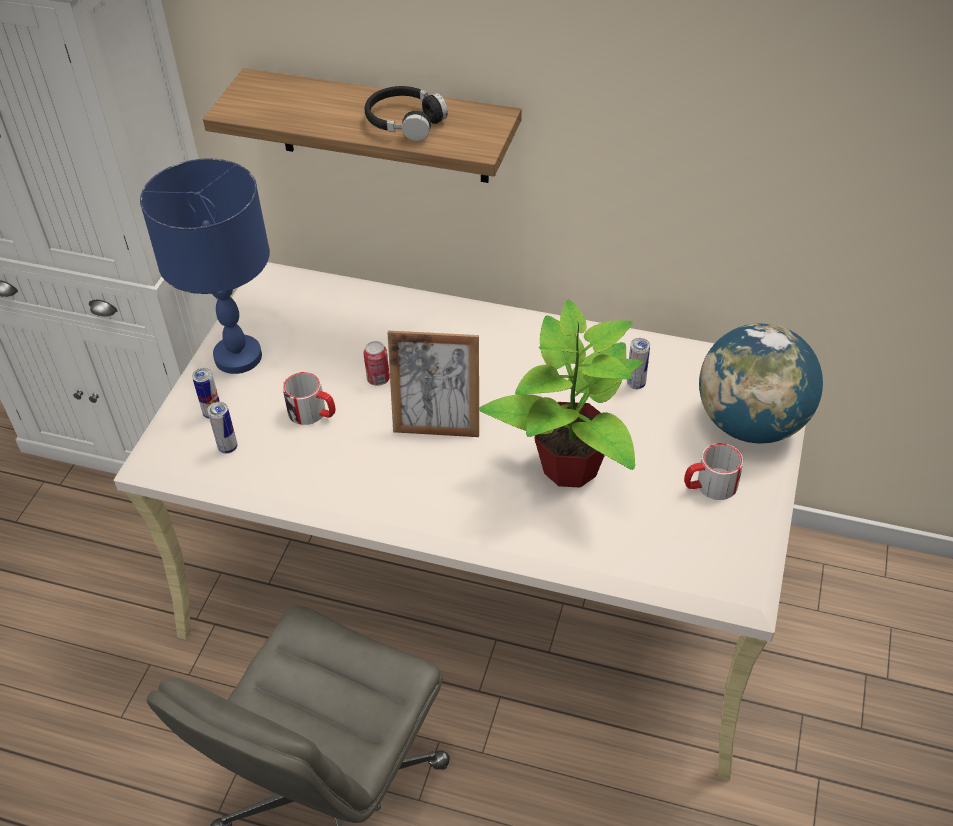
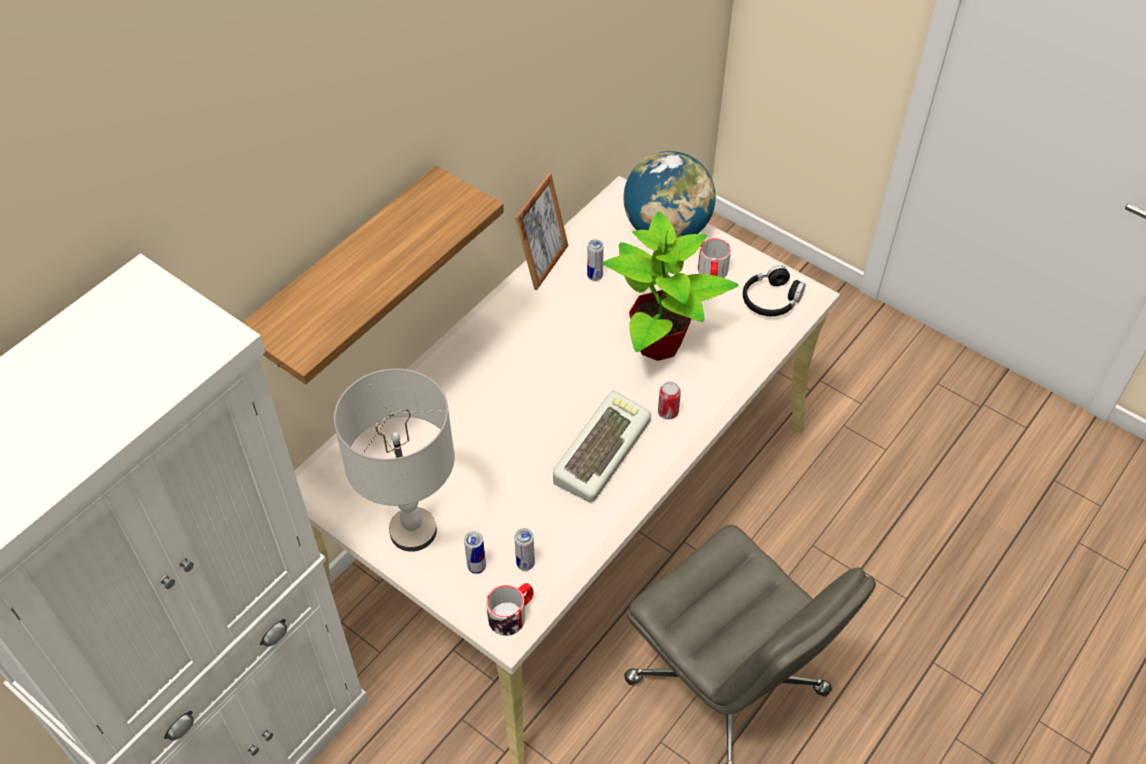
camera: 70 degrees left, 5 degrees up
(237, 357) = (412, 532): blue table lamp -> grey table lamp
(313, 413) = (516, 491): mug -> mug (512, 614)
(378, 379) = (500, 434): can -> can (668, 412)
(394, 462) = (600, 450): none -> keyboard
(405, 122) = (408, 239): black headphones -> black headphones (771, 299)
(437, 425) = (574, 410): picture frame -> picture frame (543, 264)

